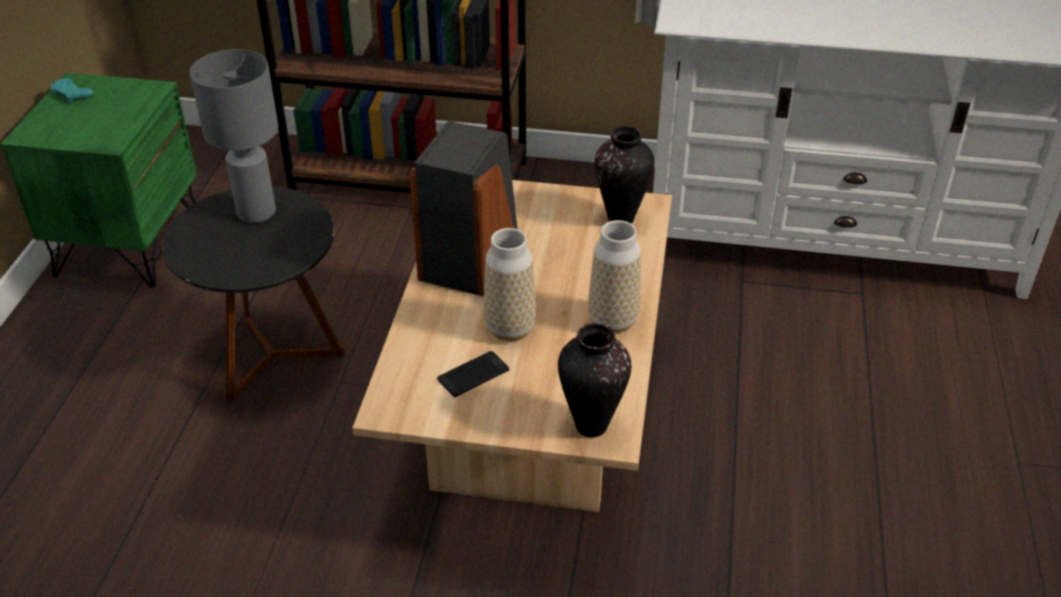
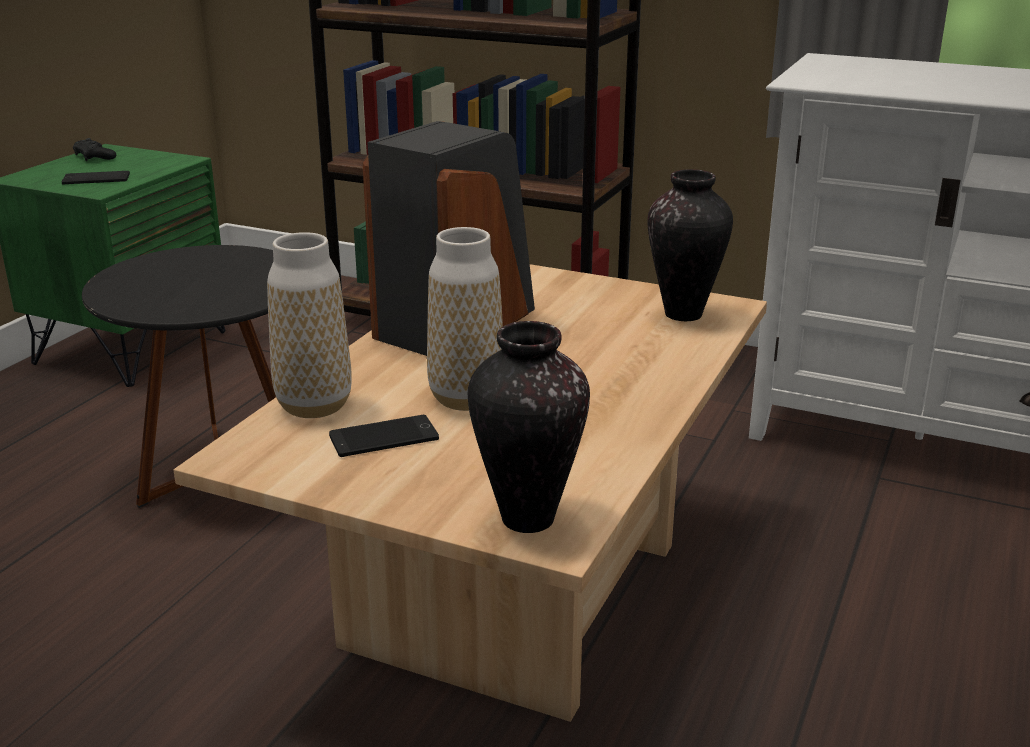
camera: 15 degrees right, 15 degrees down
(72, 94) = (94, 157): turquoise game controller -> black game controller
(96, 127) = (96, 179): none -> phone
(257, 213) = (221, 265): grey table lamp -> none
(613, 321) = (622, 409): vase -> vase (314, 406)

